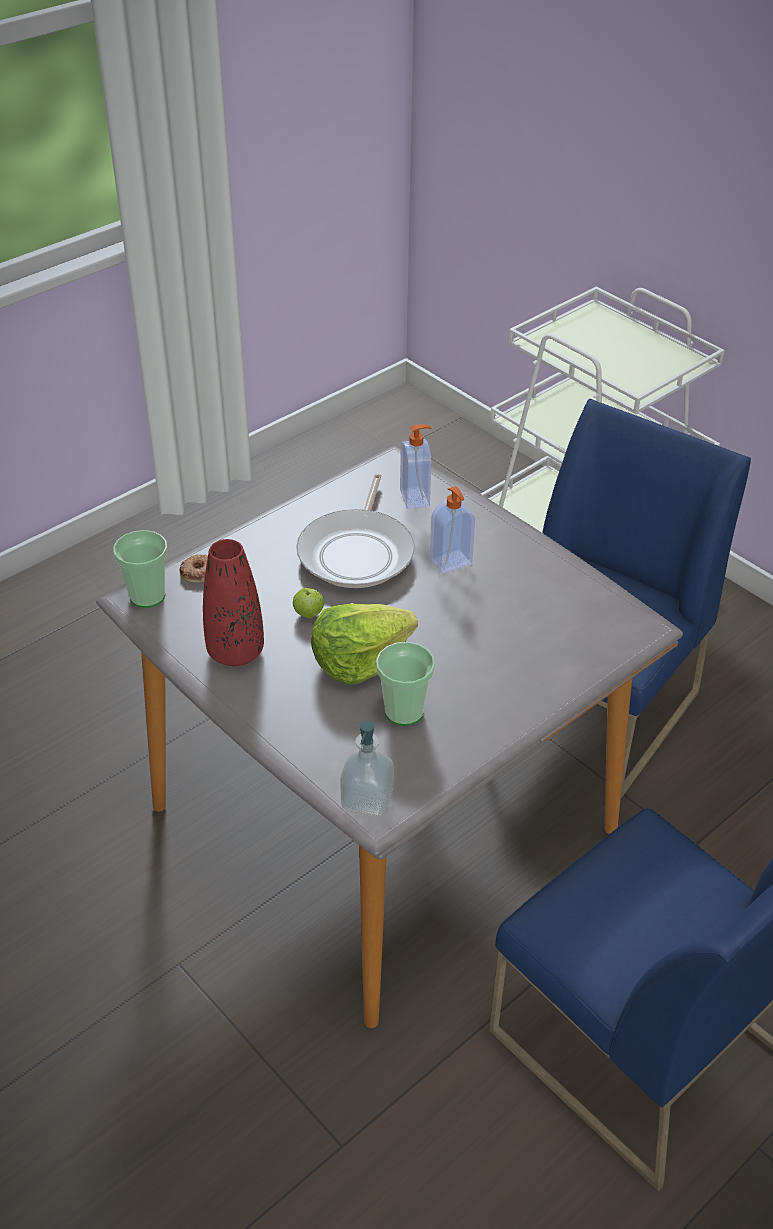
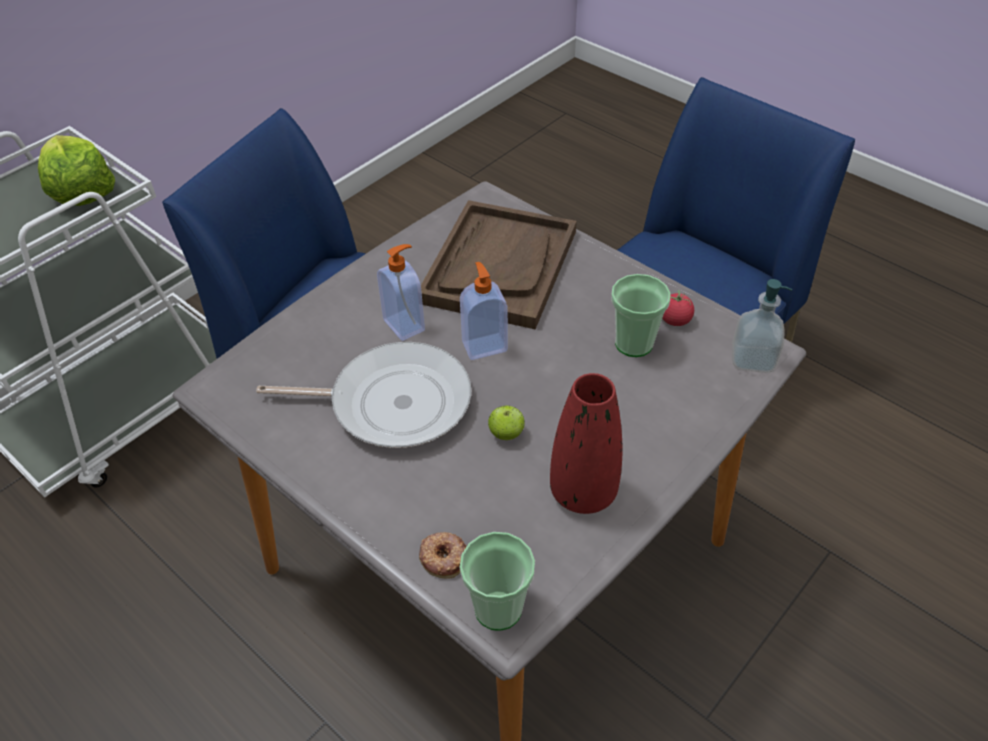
camera: 95 degrees left, 5 degrees up
(359, 660) = (570, 383): lettuce -> lettuce (80, 191)
(416, 498) = (290, 361): soap dispenser -> soap dispenser (484, 345)
(434, 749) = (675, 320): none -> tomato
(529, 628) = (499, 266): none -> brown tray

